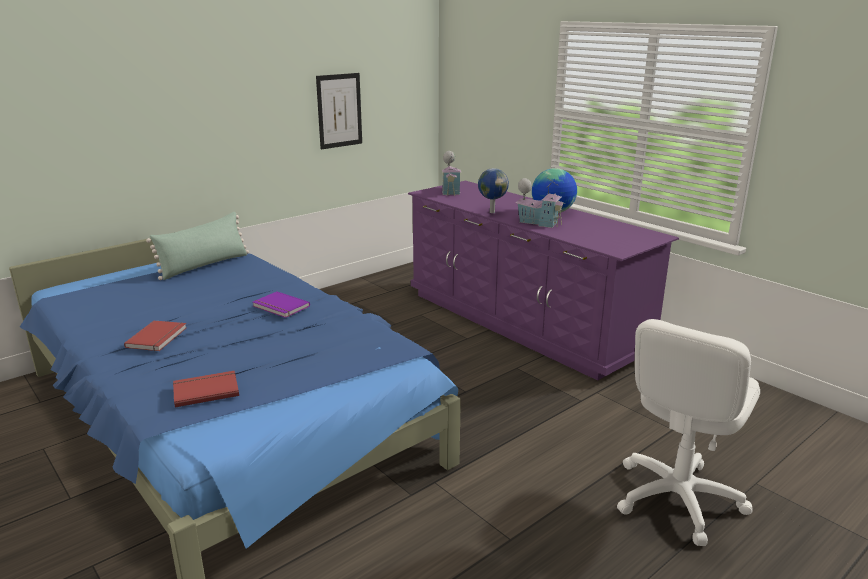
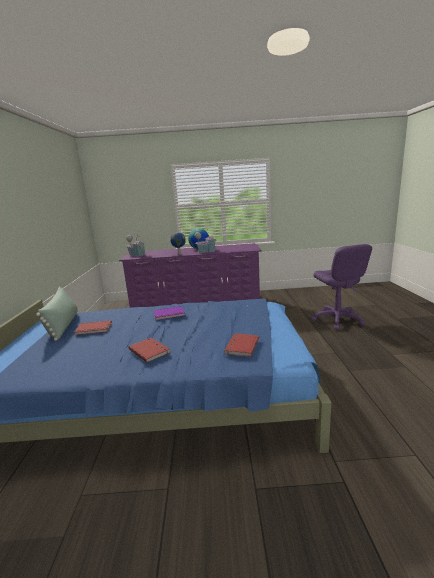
camera: 50 degrees left, 5 degrees down
(202, 284) = (93, 329): none -> red book
(339, 110) = (61, 221): picture -> none
(677, 498) = (337, 319): white office chair -> purple office chair

